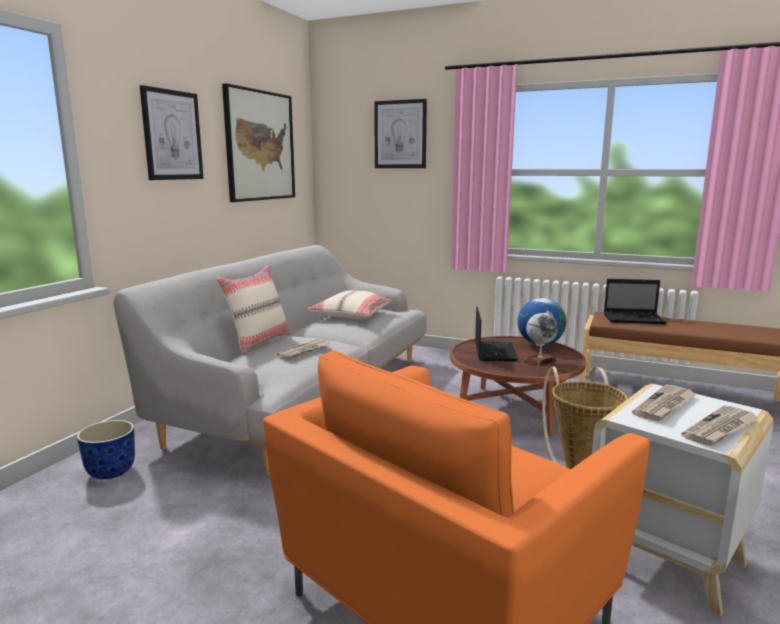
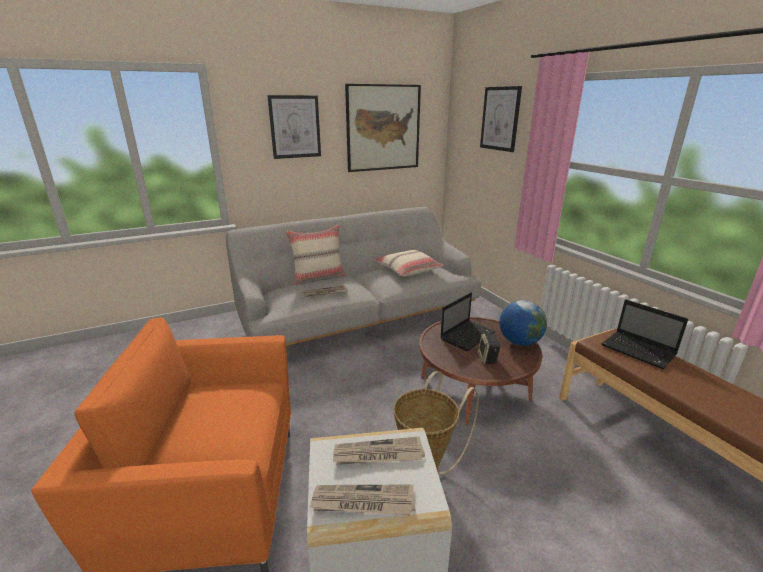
camera: 40 degrees right, 10 degrees up
(110, 472) = (214, 331): planter -> none
(540, 361) = (488, 358): globe -> speaker

